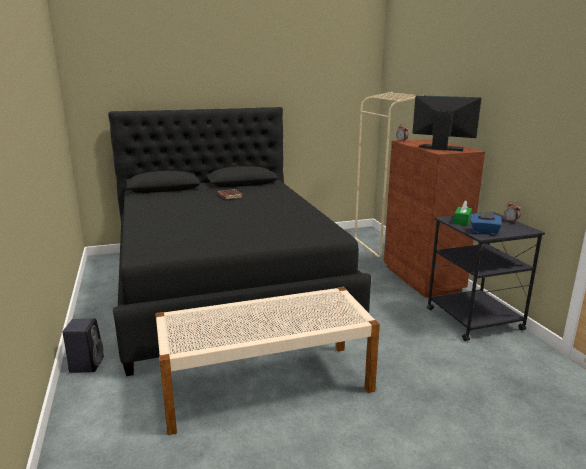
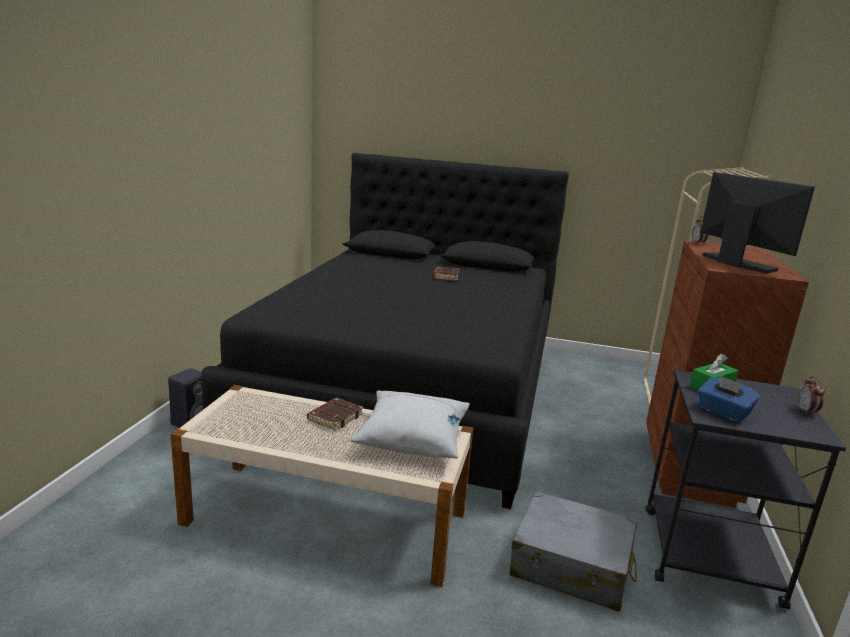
camera: 30 degrees right, 0 degrees up
(257, 308) = (335, 417): none -> brown book
(322, 304) = (412, 439): none -> grey pillow
(423, 351) = (571, 565): none -> grey suitcase

